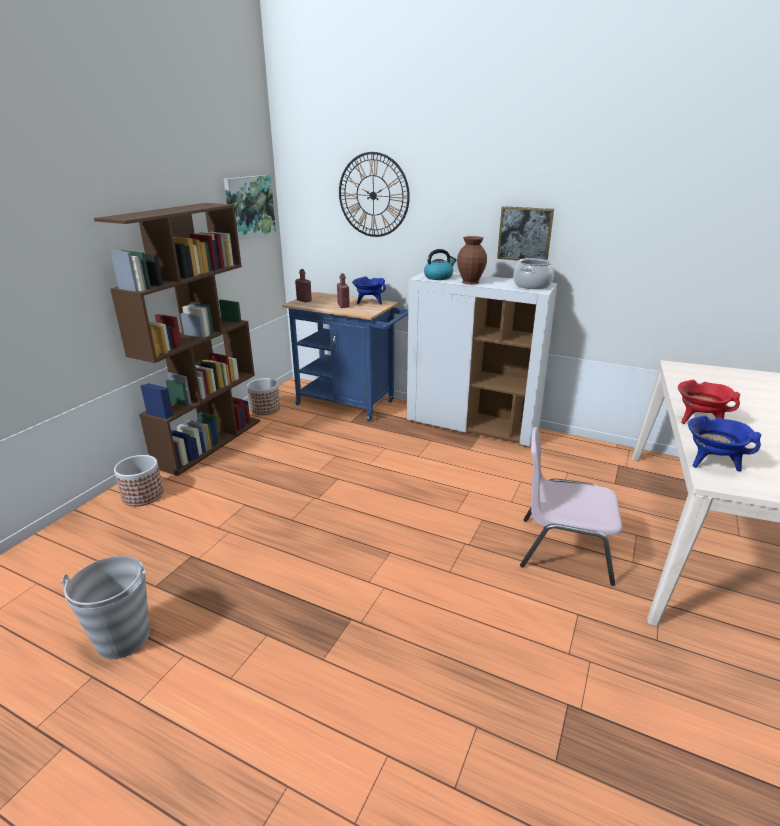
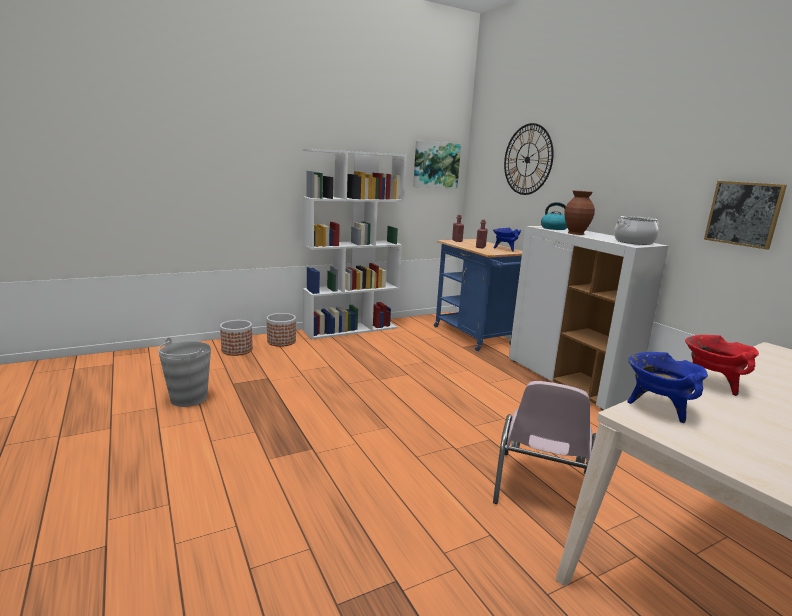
camera: 35 degrees right, 10 degrees down
(209, 442) = (351, 329): brown bookcase -> white bookcase
(265, 409) = (409, 323): planter -> planter (237, 350)
(525, 234) = (643, 194): picture -> picture (743, 213)
(563, 548) = (540, 488): pink chair -> pink chair turned 120 degrees counterclockwise

